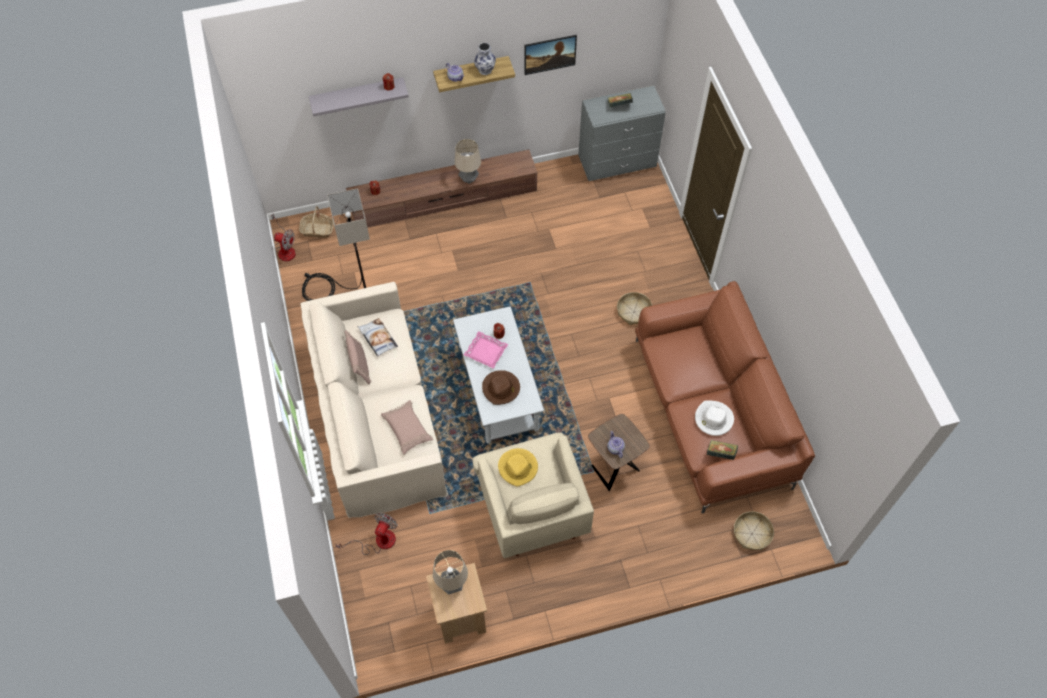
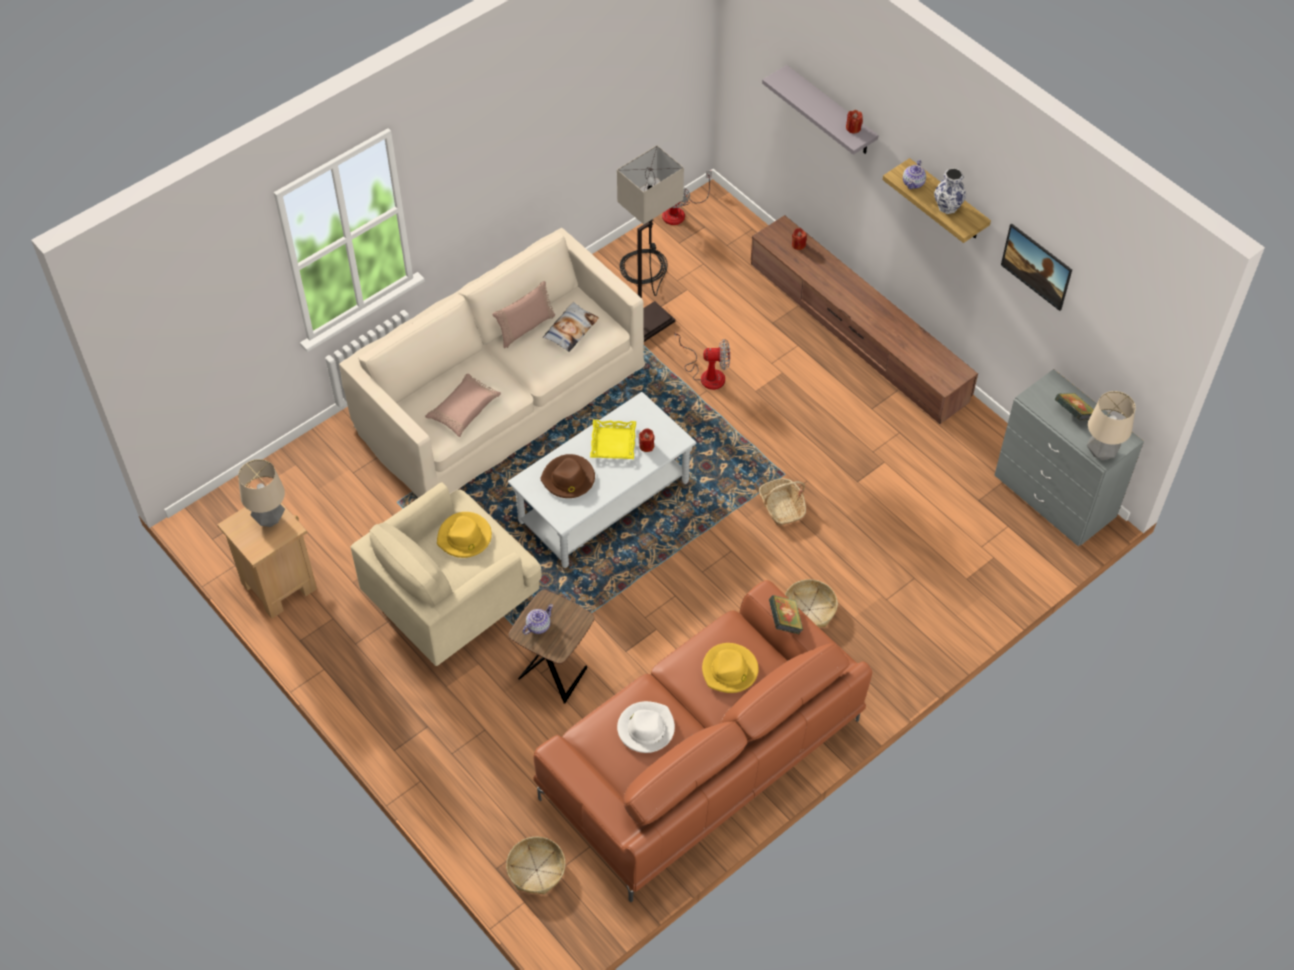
camera: 65 degrees right, 5 degrees down
(317, 230) = (726, 229): basket -> basket (782, 507)
(378, 541) = (338, 467): fan -> fan (706, 374)
(469, 179) = (881, 329): table lamp -> table lamp (1101, 453)
(486, 351) = (613, 443): pink tray -> yellow tray
(691, 357) = (730, 670): none -> yellow hat
(720, 454) = (597, 755): book -> book (785, 621)

